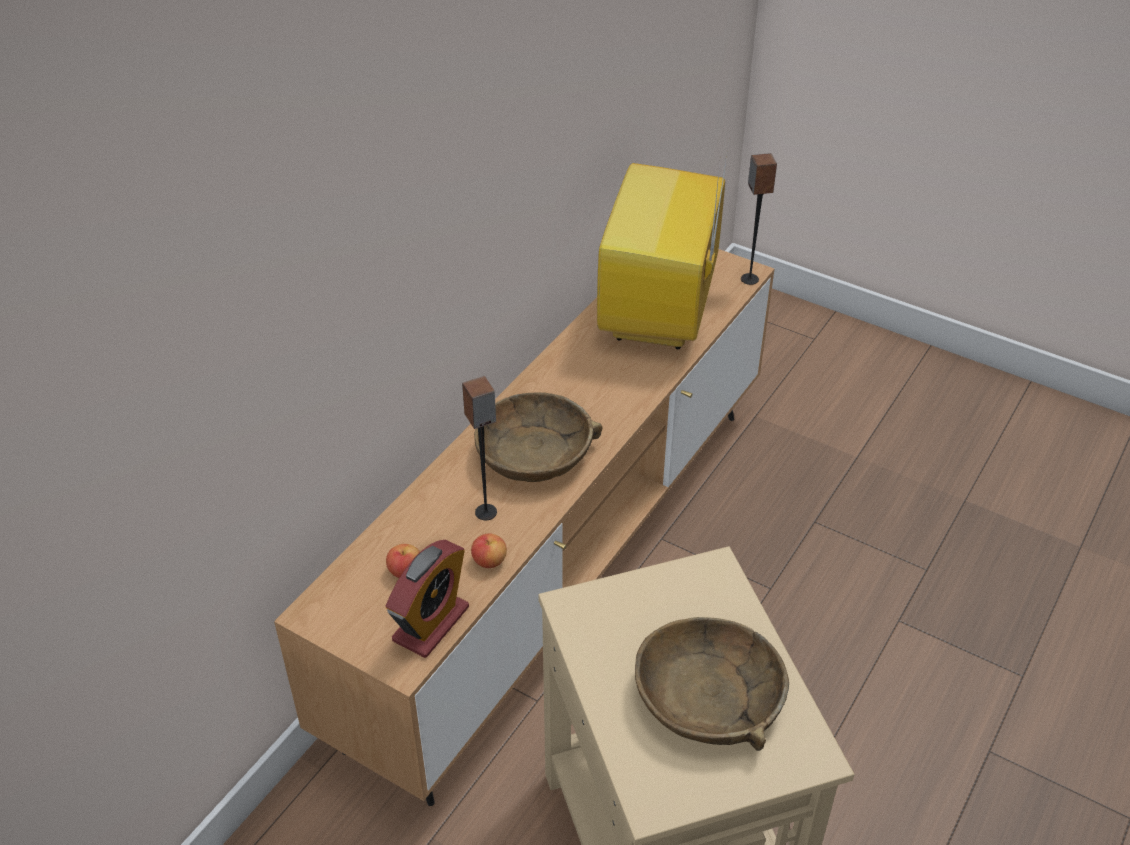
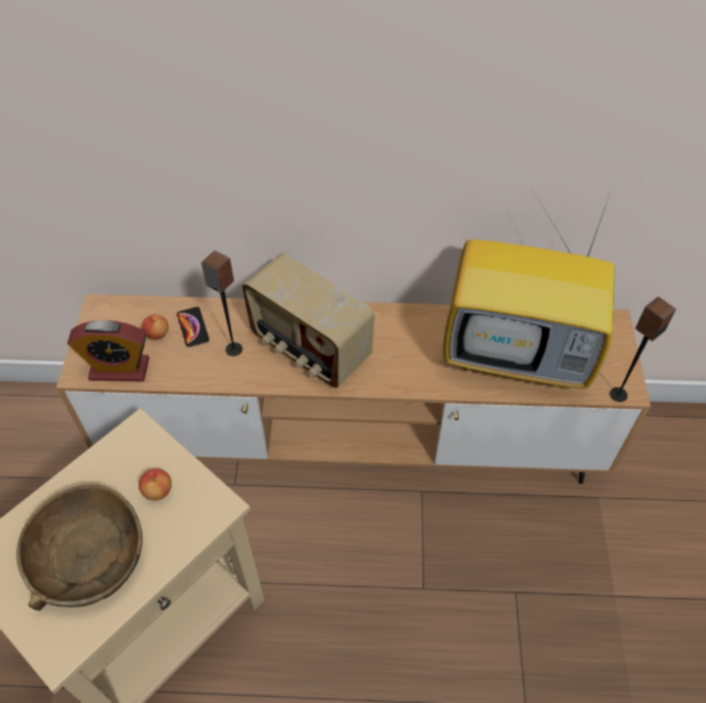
camera: 60 degrees right, 10 degrees up
(422, 536) = (193, 327): none -> phone
(489, 561) = (190, 373): apple -> apple (158, 491)
(535, 452) = (309, 348): brown bowl -> radio
(660, 314) = (519, 354): television -> television turned 150 degrees counterclockwise

